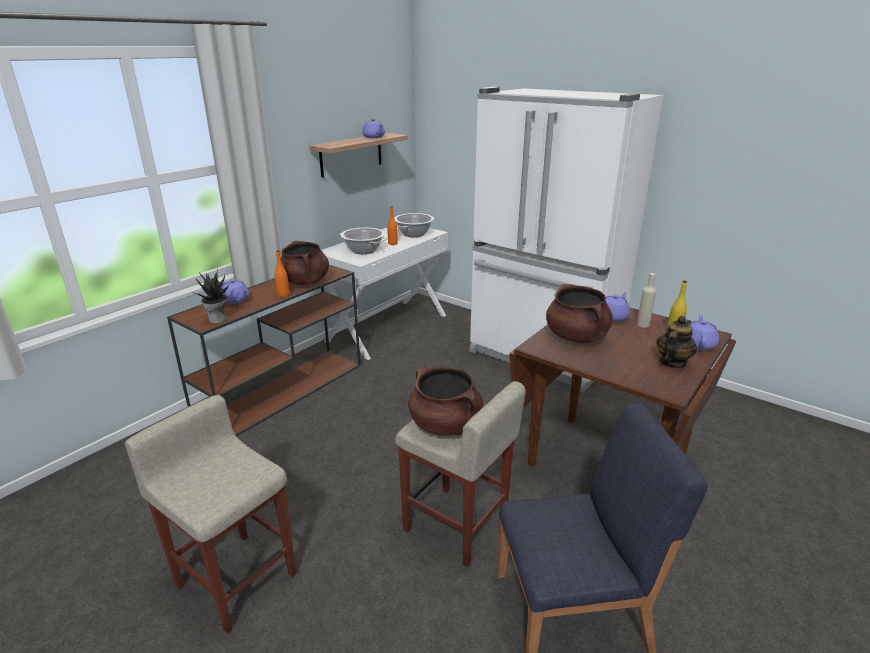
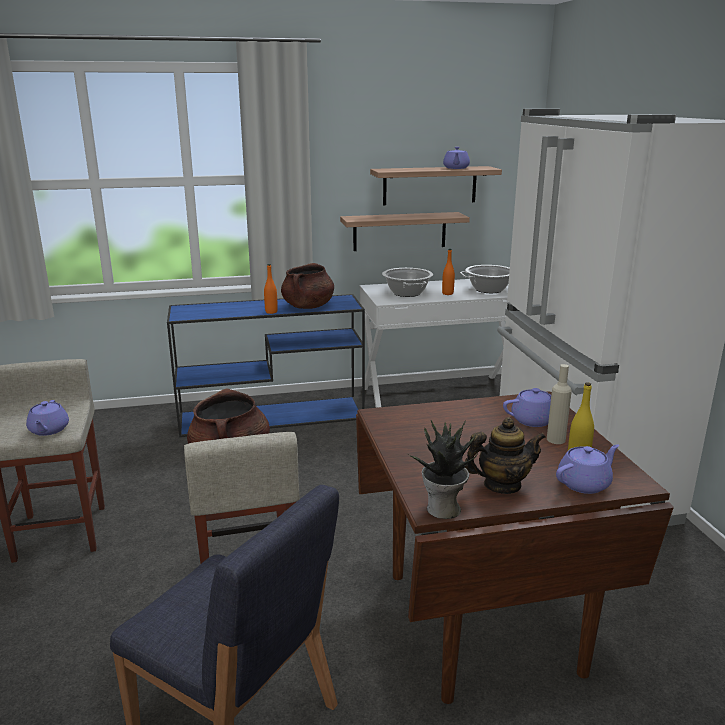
camera: 40 degrees right, 5 degrees down
(218, 319) = (194, 316): potted plant -> potted plant (443, 510)
(236, 300) = (232, 306): purple teapot -> purple teapot (48, 430)
(284, 390) = (273, 416): brown console table -> blue console table
(335, 198) = (399, 231): none -> shelf
(576, 337) = (444, 422): brown cooking pot -> none

